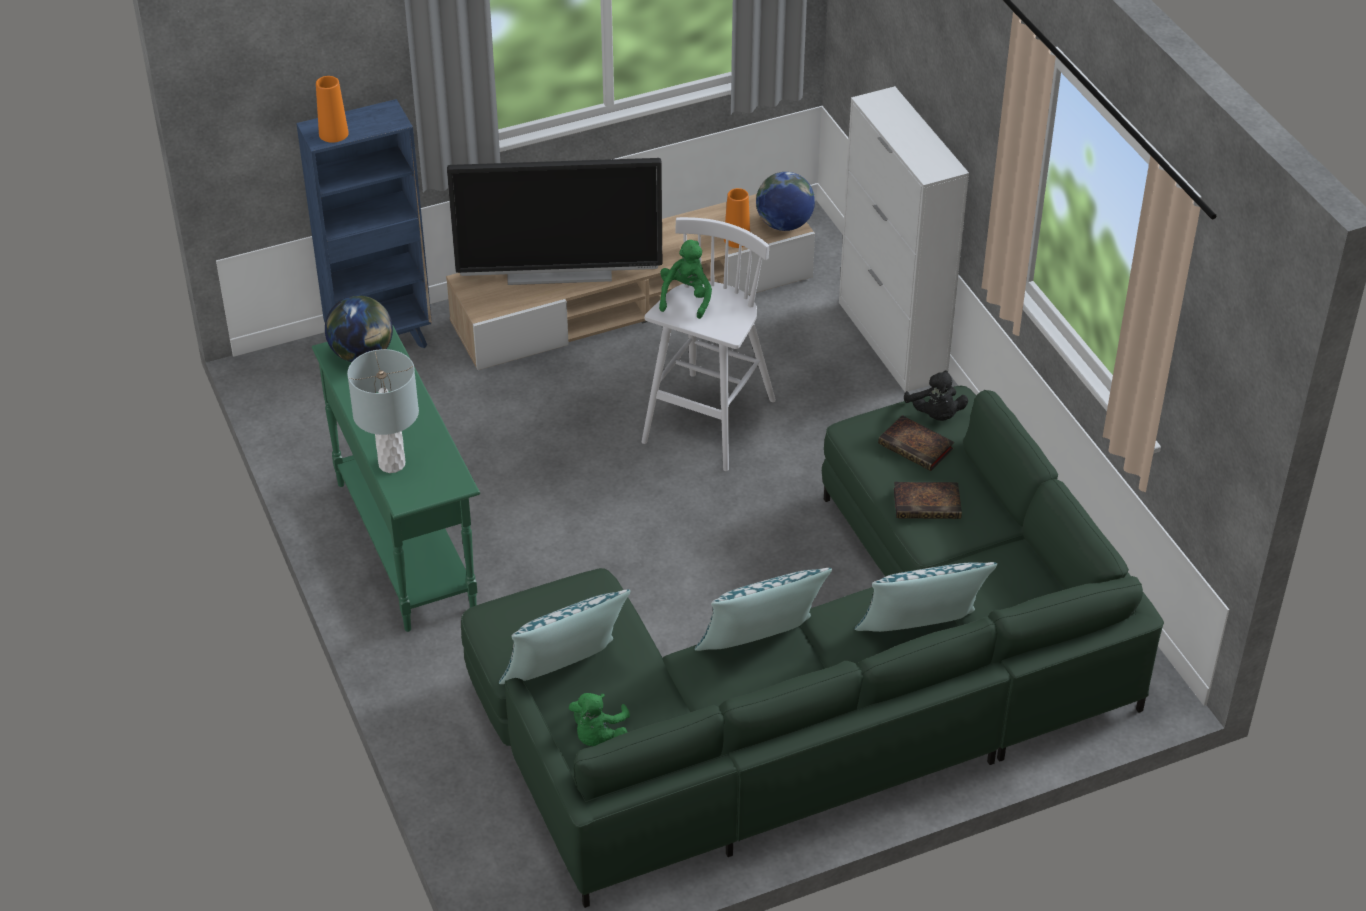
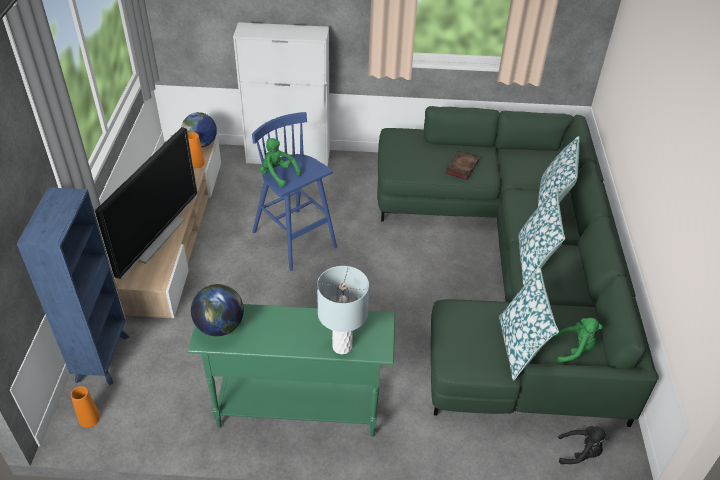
camera: 65 degrees left, 0 degrees up
(333, 133) = (52, 228): orange vase -> orange vase (89, 418)
(598, 736) = (574, 349): green plush toy -> green plush toy turned 45 degrees counterclockwise
(707, 423) = (295, 240): white stool -> blue stool
(917, 447) = (420, 155): book -> none
(935, 415) = (399, 143): black plush toy -> black plush toy (580, 453)

